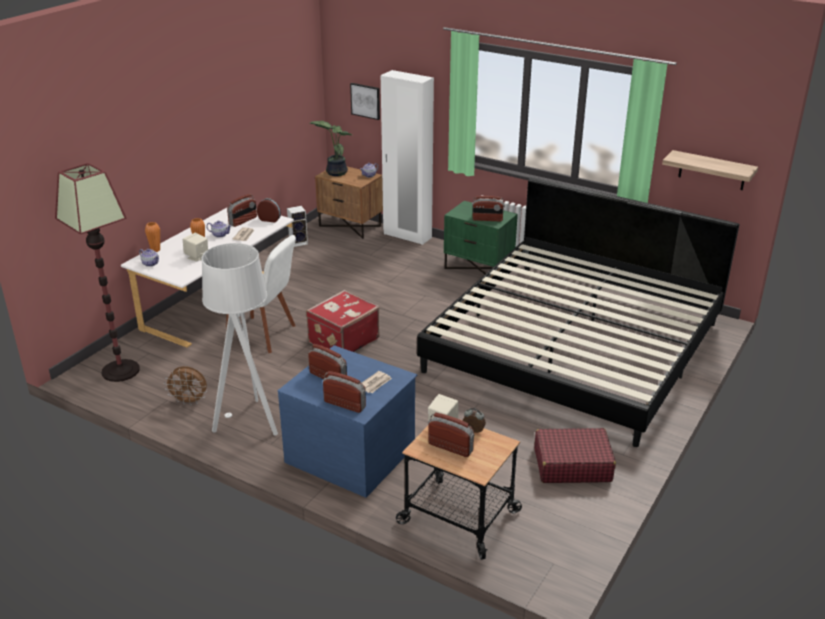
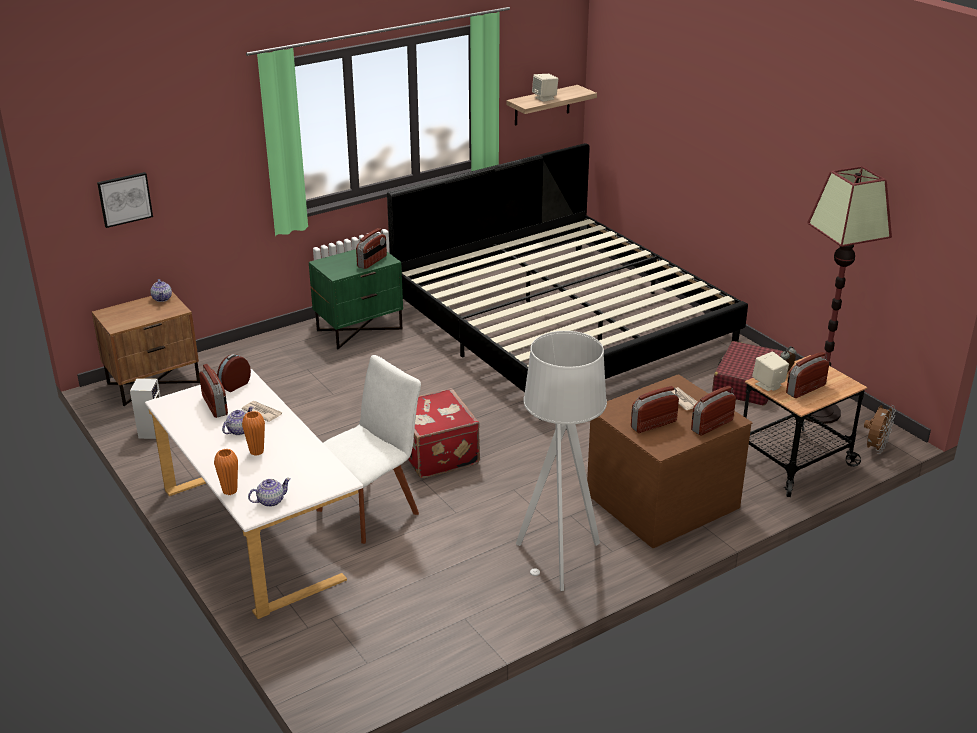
camera: 65 degrees left, 0 degrees up
(120, 371) = (358, 653): floor lamp -> floor lamp (818, 412)
(189, 401) = (481, 599): brown fan -> brown fan (875, 448)
(197, 257) = (290, 459): beige speaker -> beige speaker (545, 98)
(335, 172) = (120, 318): potted plant -> none
(351, 453) = (661, 499): blue dresser -> brown dresser
(407, 236) = (230, 351): white wardrobe -> none

